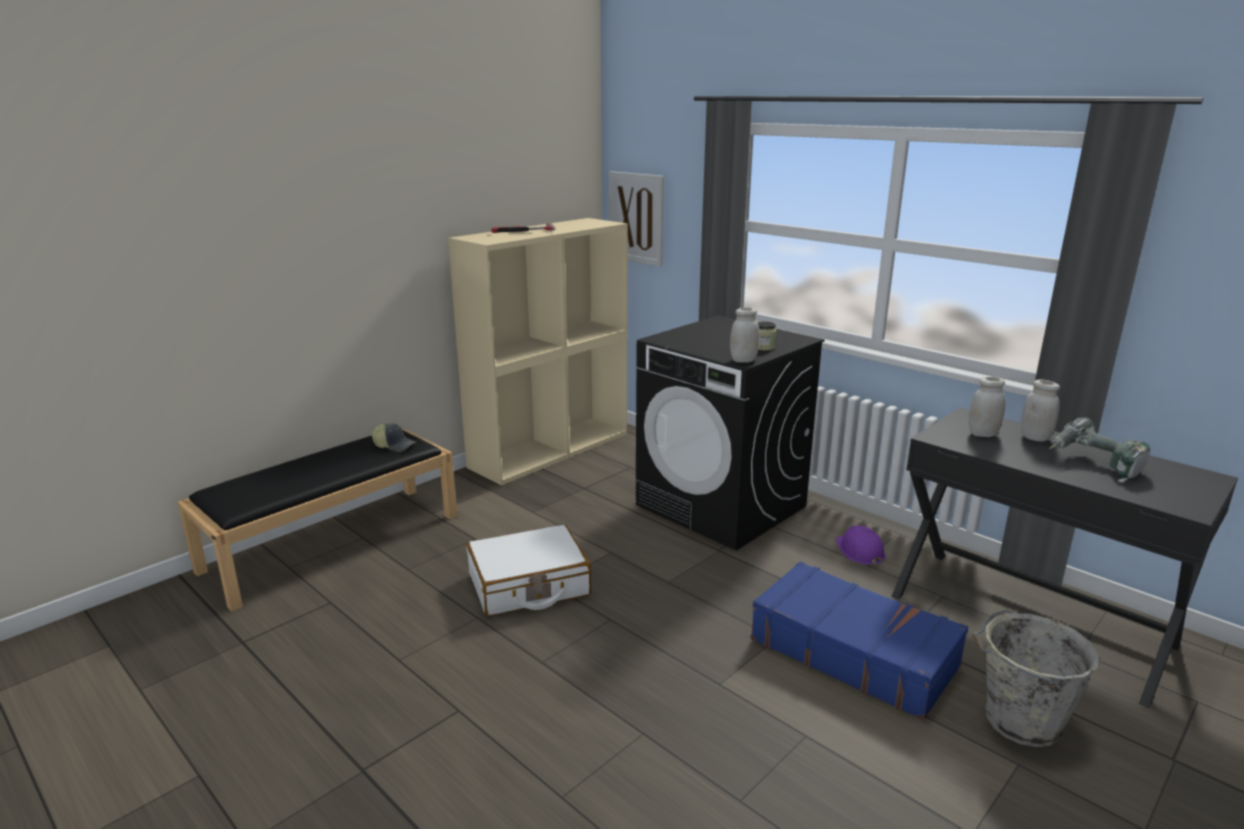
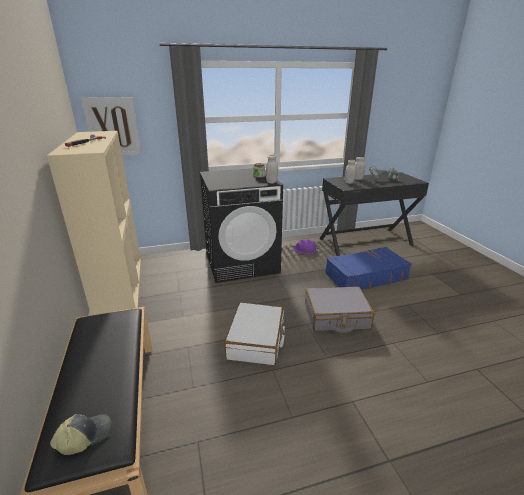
camera: 60 degrees left, 5 degrees up
(394, 445) = (112, 324): cap -> cap (85, 436)
(661, 646) = (336, 317): none -> grey suitcase
(1018, 721) = (413, 265): grey bucket -> none

